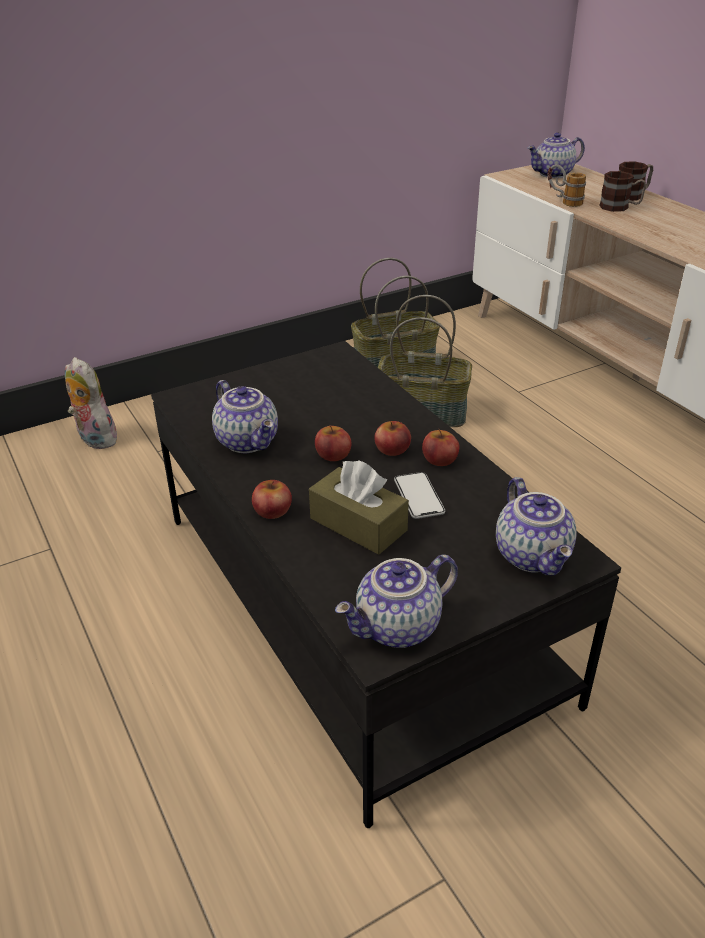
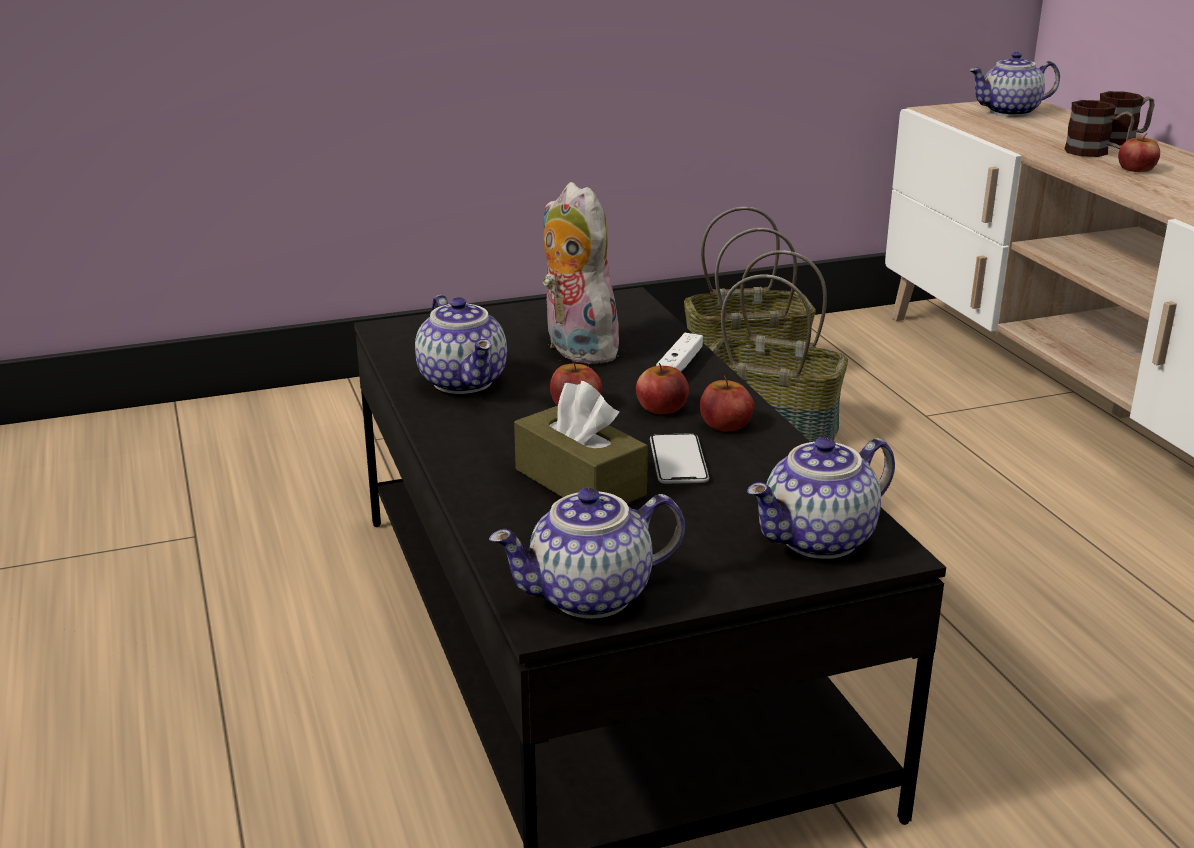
camera: 10 degrees right, 10 degrees down
(94, 439) = (294, 417): plush toy -> plush toy (575, 349)
(272, 510) = (467, 456): apple -> apple (1136, 169)
(392, 410) = (679, 366): none -> white game controller
(534, 556) = (819, 541): teapot -> teapot turned 60 degrees clockwise
(563, 201) = (1011, 142): mug -> none

